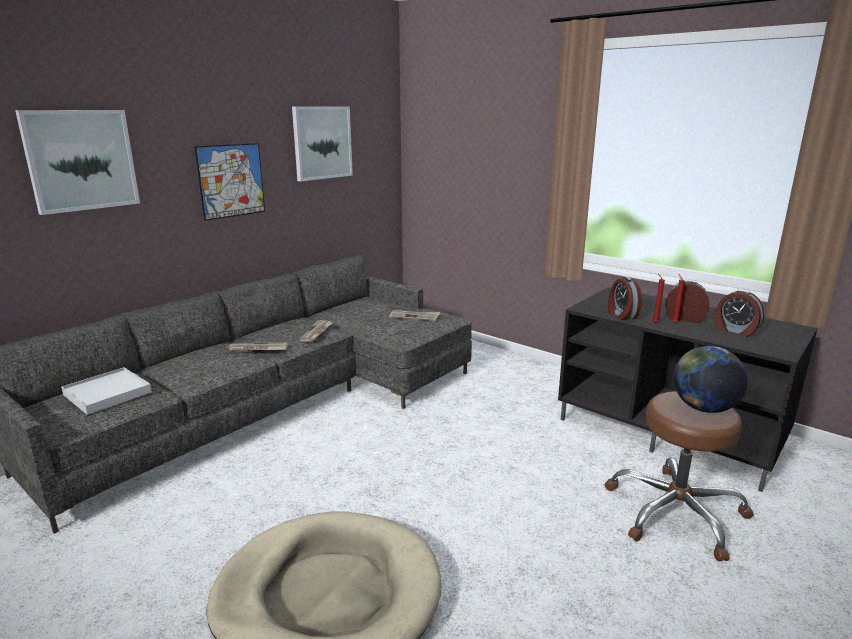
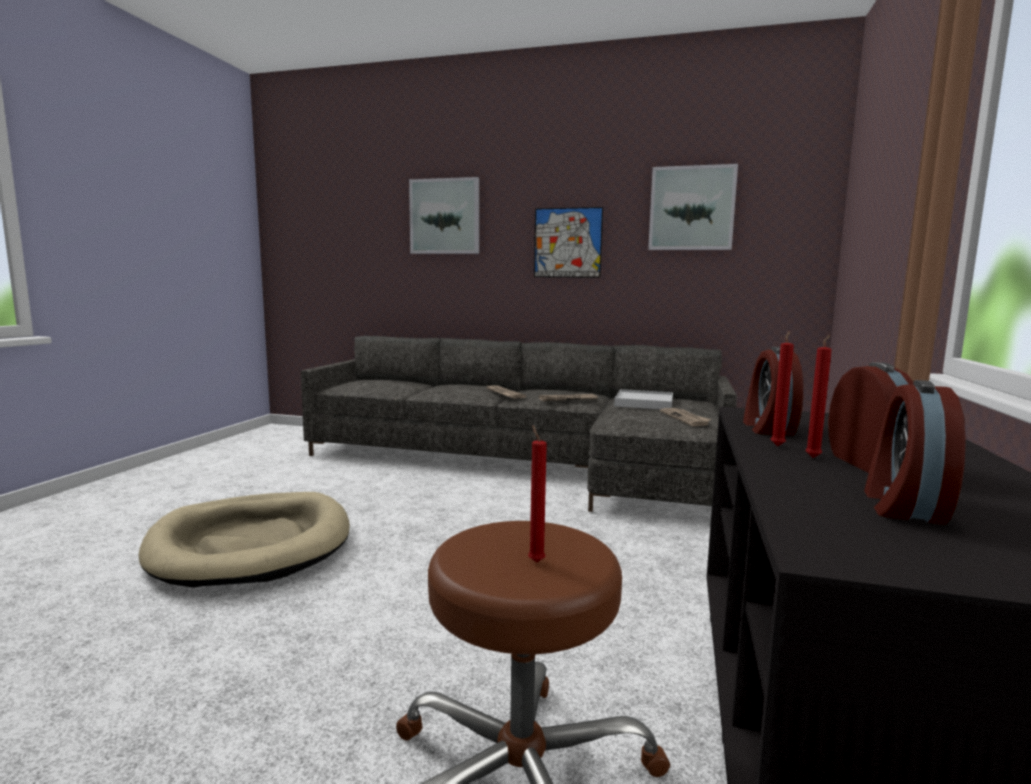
camera: 65 degrees right, 10 degrees down
(107, 393) = (385, 383): white tray -> white tray (644, 403)
(621, 315) = (767, 428): alarm clock -> alarm clock turned 45 degrees counterclockwise
(703, 408) = (535, 561): globe -> red candle

